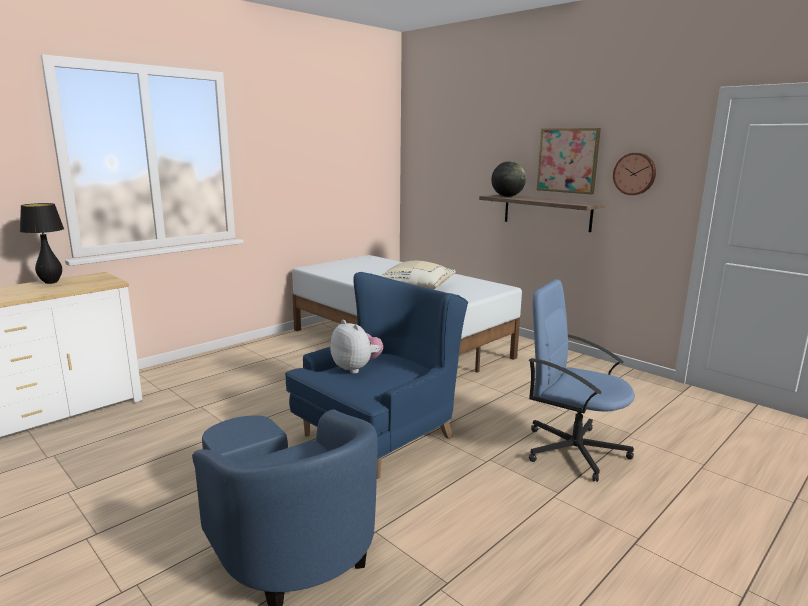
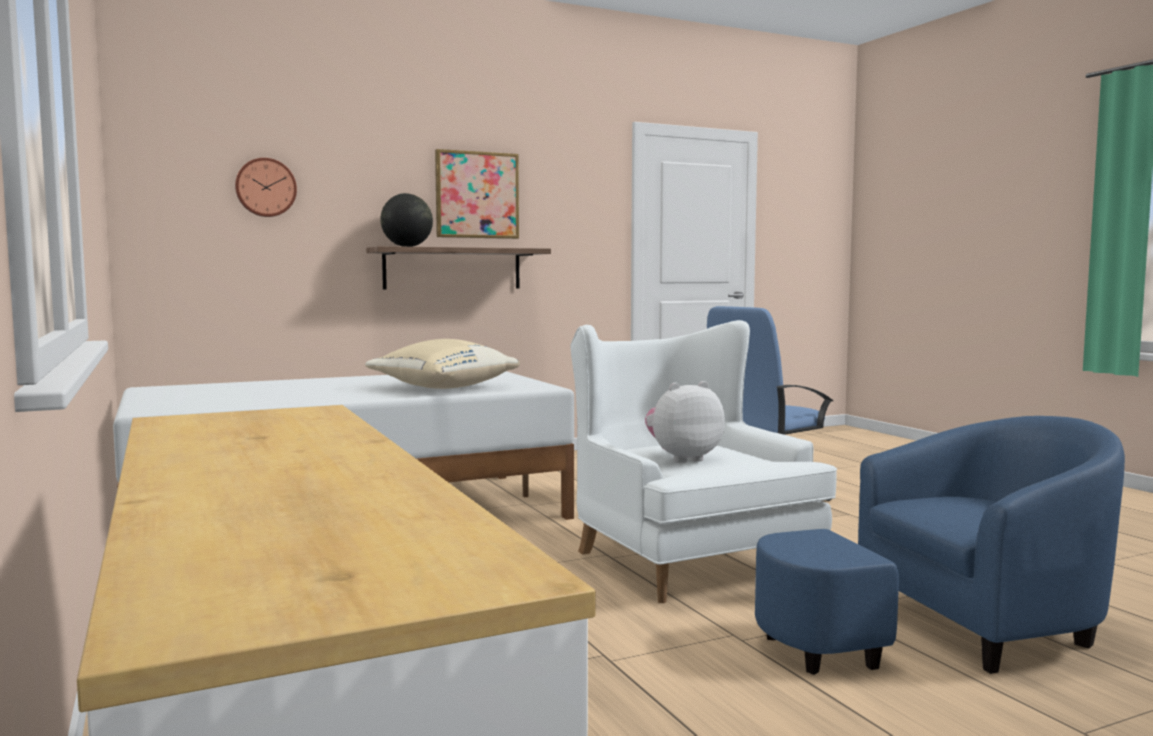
camera: 70 degrees left, 10 degrees down
(51, 282) = (195, 443): black table lamp -> none
(382, 434) = (685, 560): blue armchair -> white armchair
(635, 174) = (563, 211): wall clock -> wall clock (265, 187)

